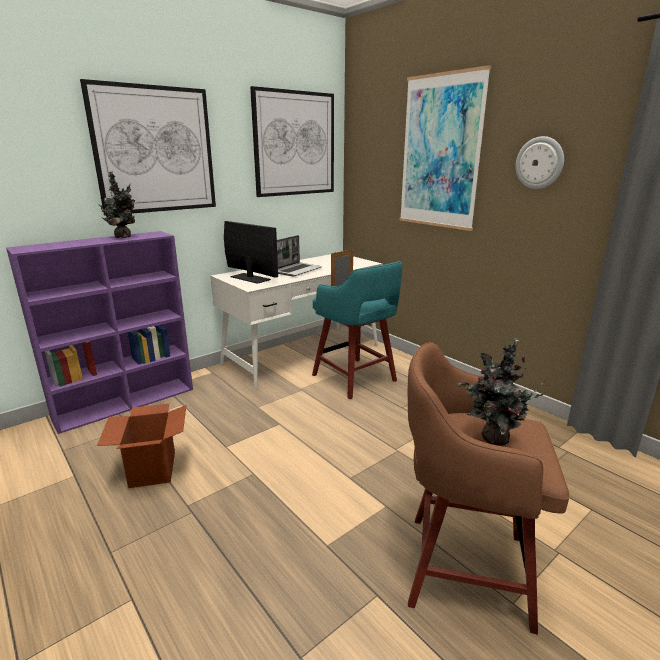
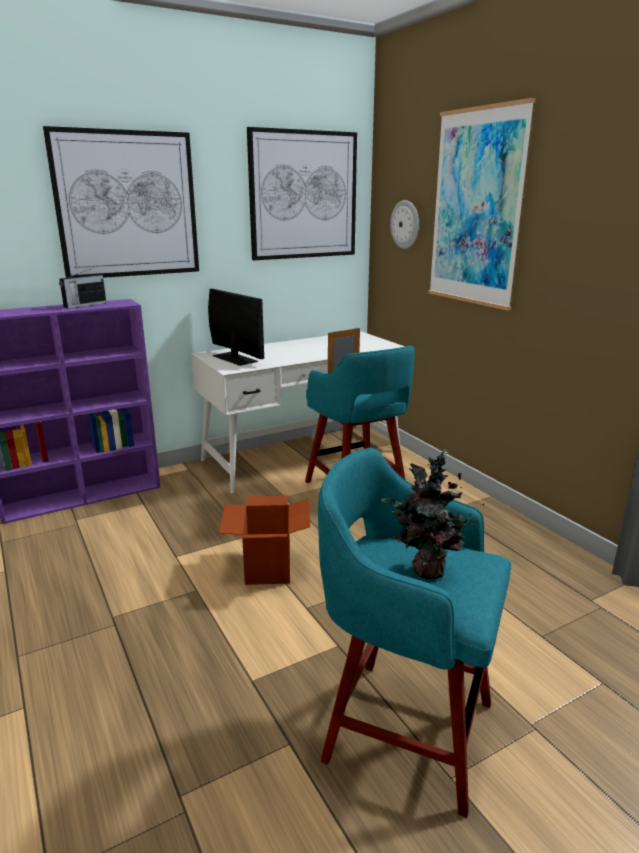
camera: 10 degrees right, 0 degrees up
(123, 237) = (84, 305): potted plant -> radio
(152, 469) = (88, 572): cardboard box -> cardboard box (268, 567)
(297, 270) = (295, 351): laptop -> none
(462, 567) = (403, 728): brown stool -> turquoise stool
(539, 163) = (589, 225): wall clock -> wall clock (405, 224)

